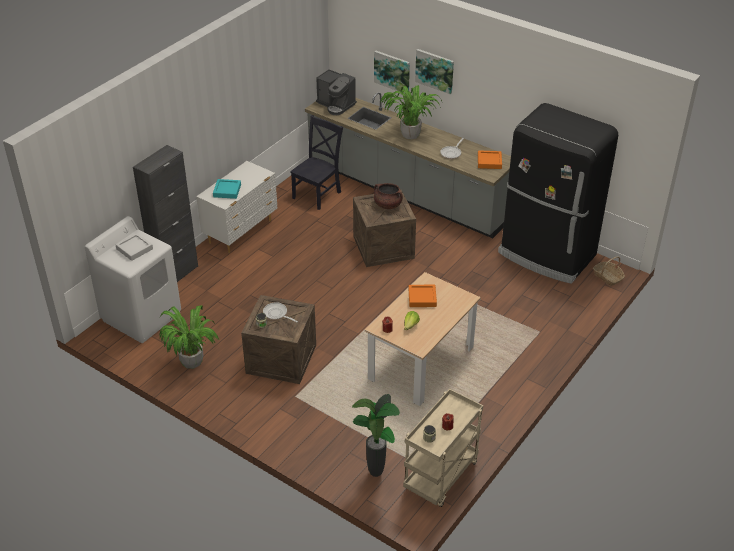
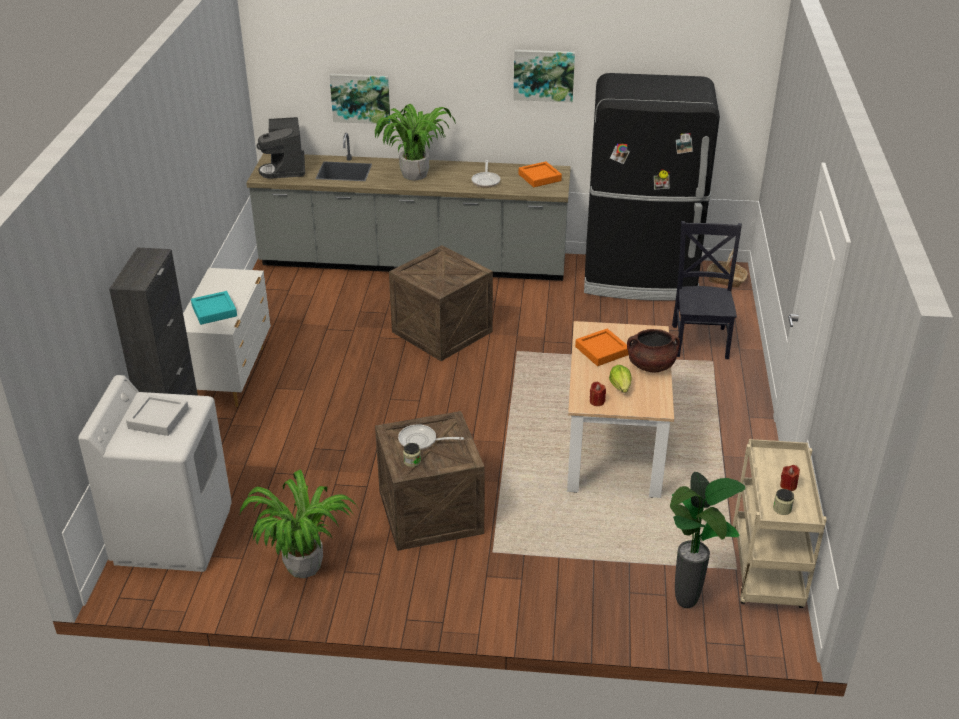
camera: 30 degrees left, 5 degrees down
(318, 194) = (300, 298): black chair -> black chair (700, 339)
(336, 105) = (286, 168): coffee machine -> coffee machine turned 75 degrees clockwise
(387, 205) = (442, 267): brown cooking pot -> brown cooking pot (651, 366)
(435, 70) = (429, 77): picture -> picture (543, 75)

